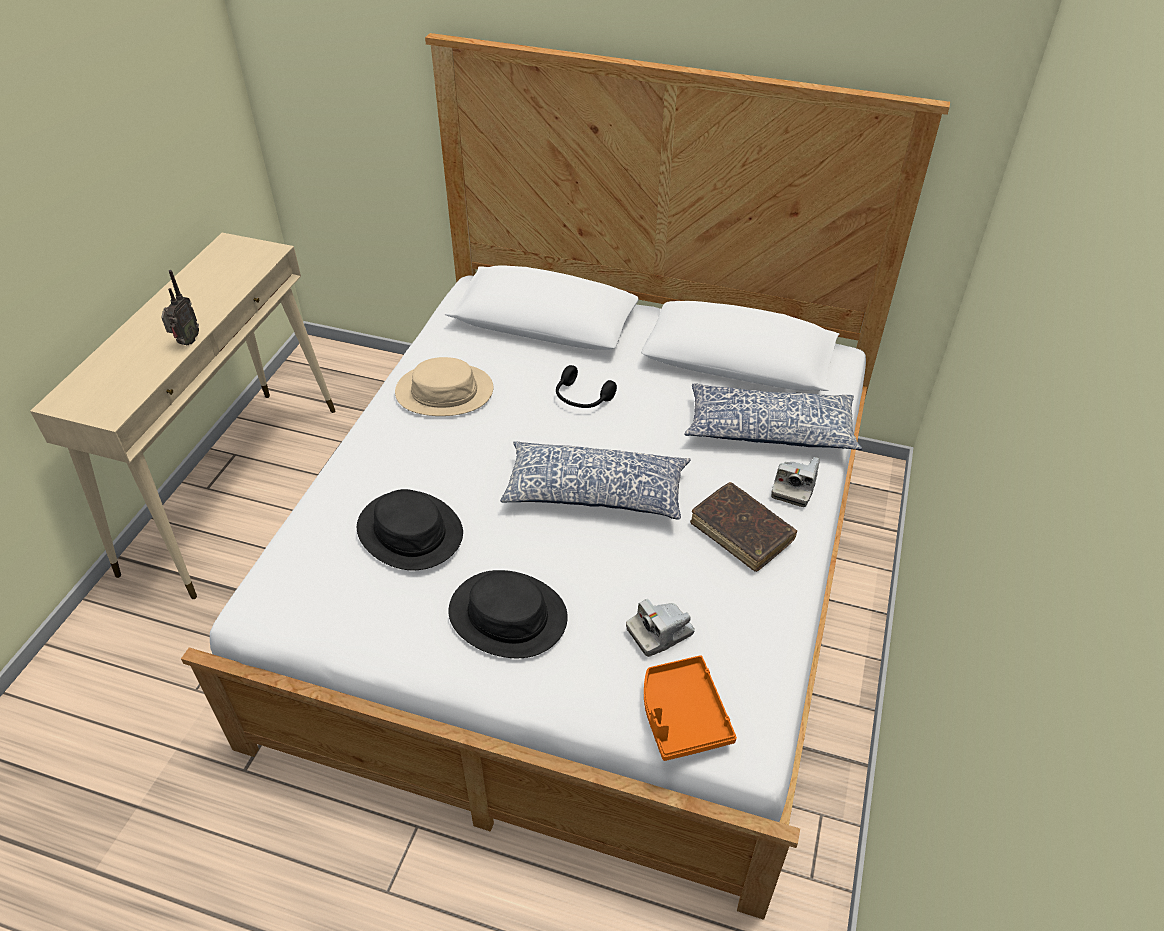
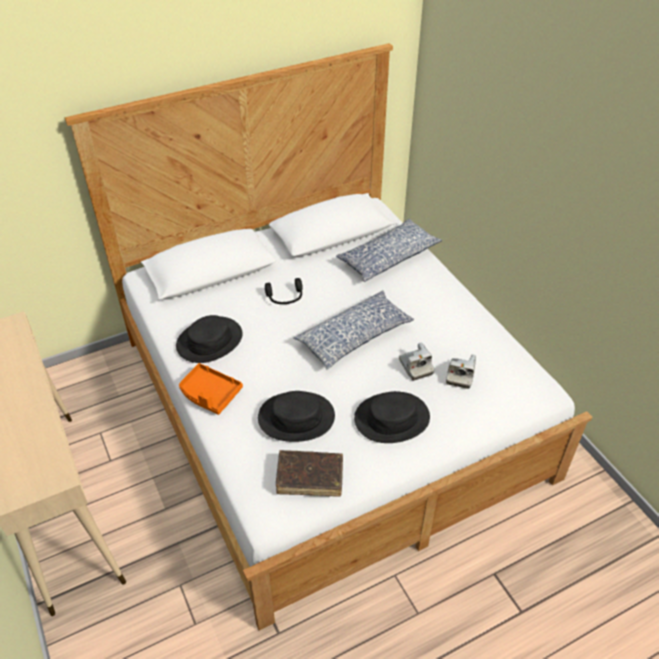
camera: 45 degrees left, 0 degrees up
(186, 342) = (43, 407): radio -> none
(444, 391) = (209, 340): beige hat -> black hat
(682, 715) = (511, 400): orange tray -> orange tray (210, 394)
(741, 532) = (436, 310): brown book -> brown book (310, 477)
(794, 487) = (430, 276): camera -> camera (415, 367)

